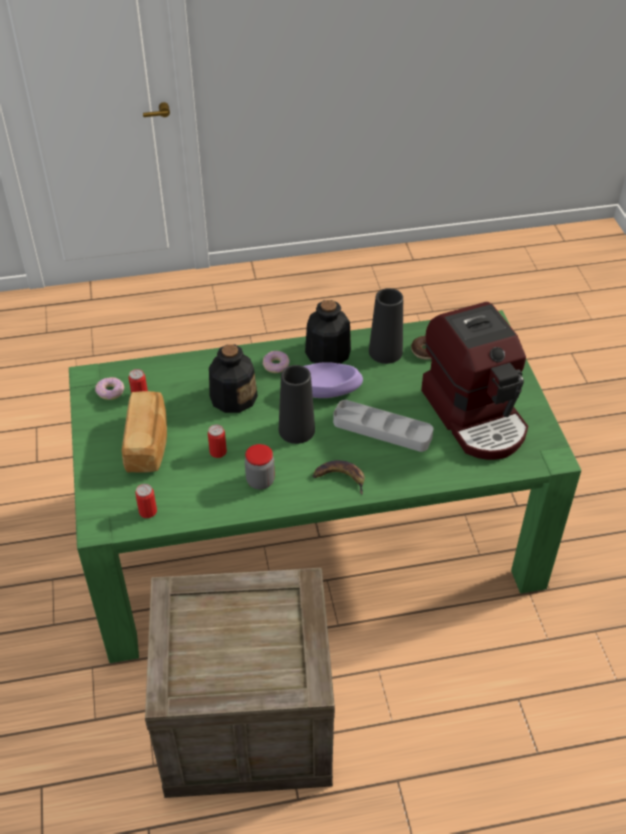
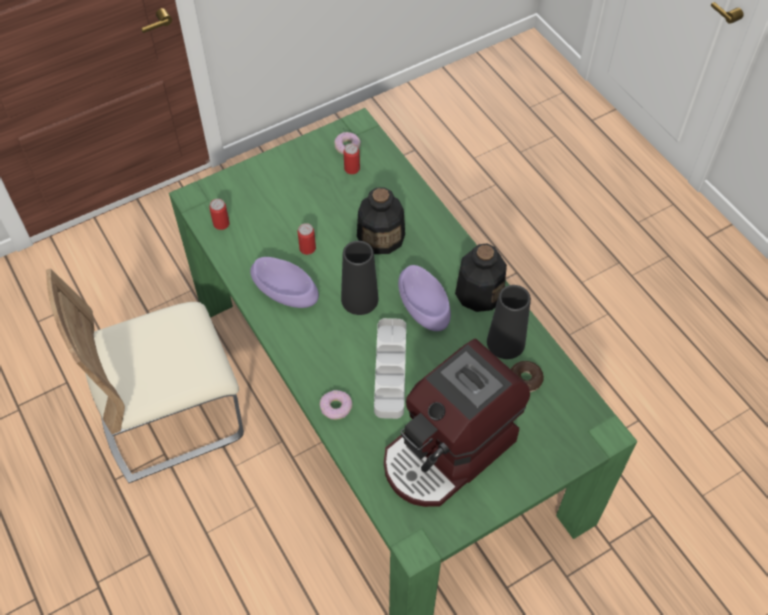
camera: 70 degrees right, 10 degrees up
(148, 444) = (297, 196): bread -> none
(244, 723) = (171, 416): crate -> beige chair
(260, 481) = (285, 291): jar -> purple bowl
(276, 365) = (439, 255): donut -> donut (336, 407)
(341, 478) = (312, 353): banana -> none

